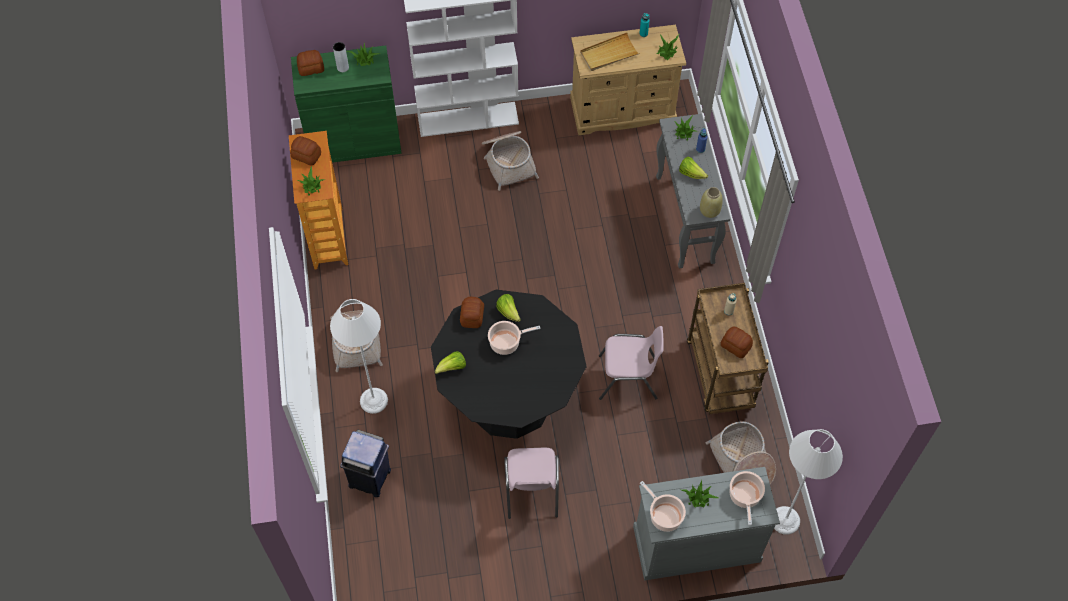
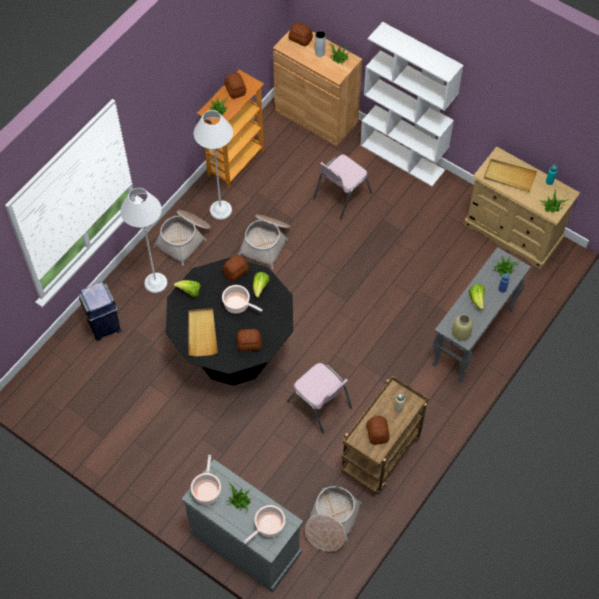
camera: 45 degrees right, 0 degrees up
(354, 141) = (316, 116): green cabinet -> brown cabinet
(503, 393) = (202, 333): none -> beige tray
(508, 162) = (398, 205): basket -> basket (266, 242)
(531, 491) = (185, 418): pink chair -> pink chair (341, 195)
(553, 366) = (249, 343): none -> bread
(785, 520) = (317, 583): white floor lamp -> white floor lamp (220, 210)

